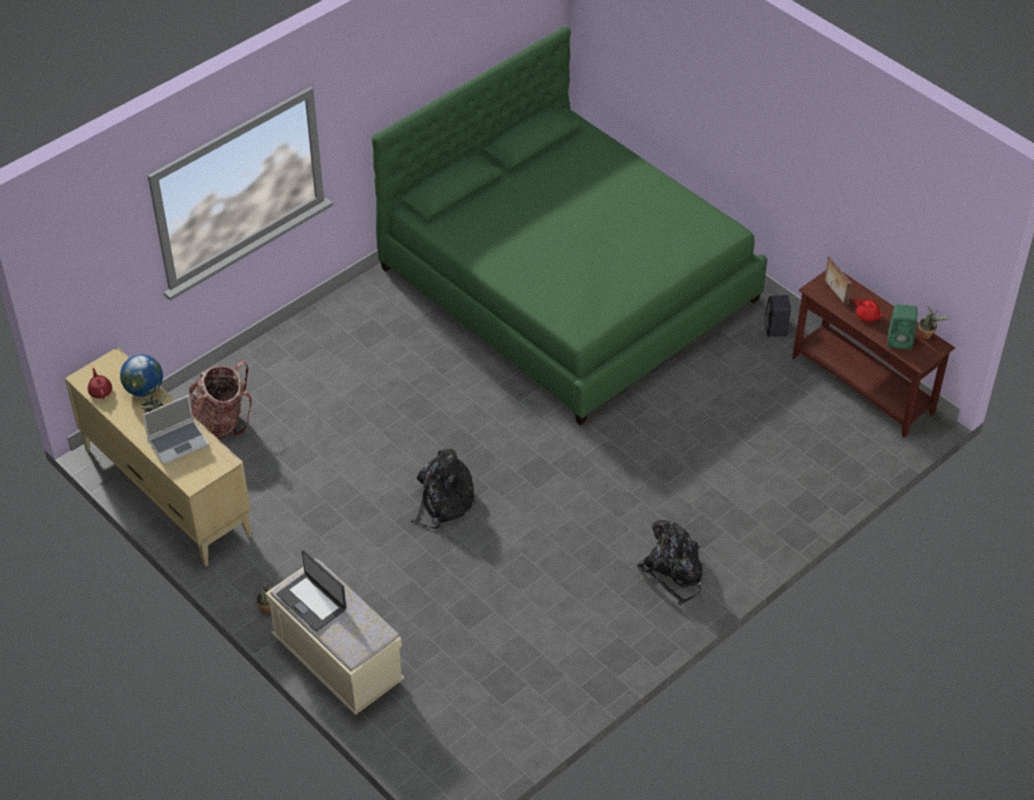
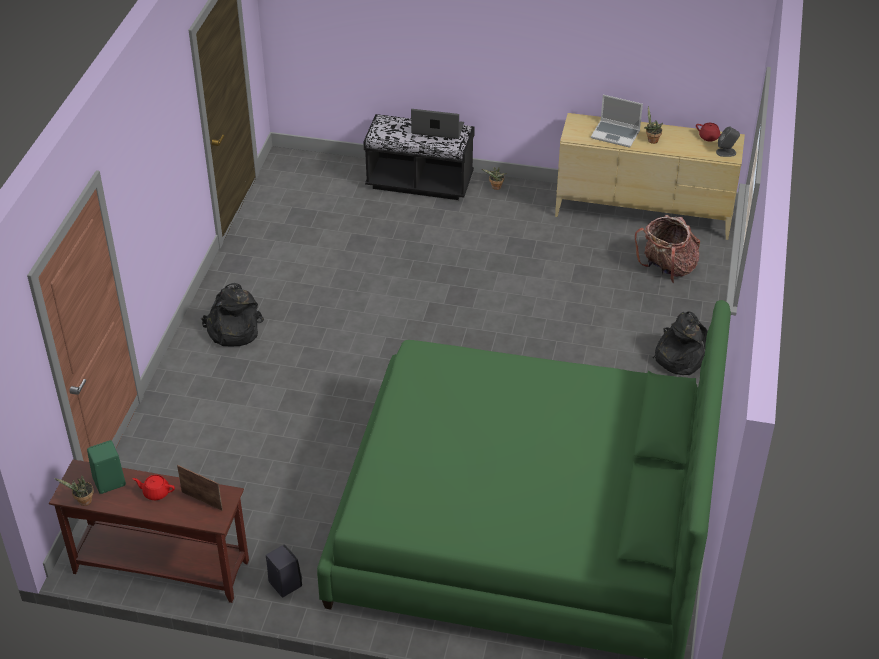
camera: 145 degrees right, 5 degrees down
(109, 367) = (726, 152): none -> grey speaker
(144, 389) = (683, 151): globe -> none
(178, 442) = (616, 134): laptop -> laptop turned 90 degrees counterclockwise
(337, 661) = (419, 182): beige bench -> black bench
(443, 503) = (447, 295): black backpack -> black backpack (680, 356)

